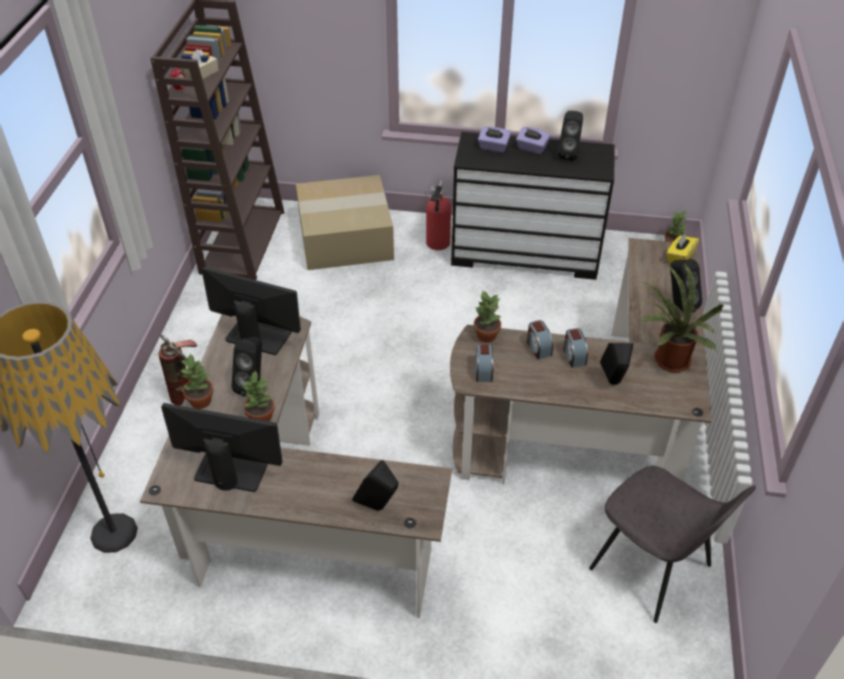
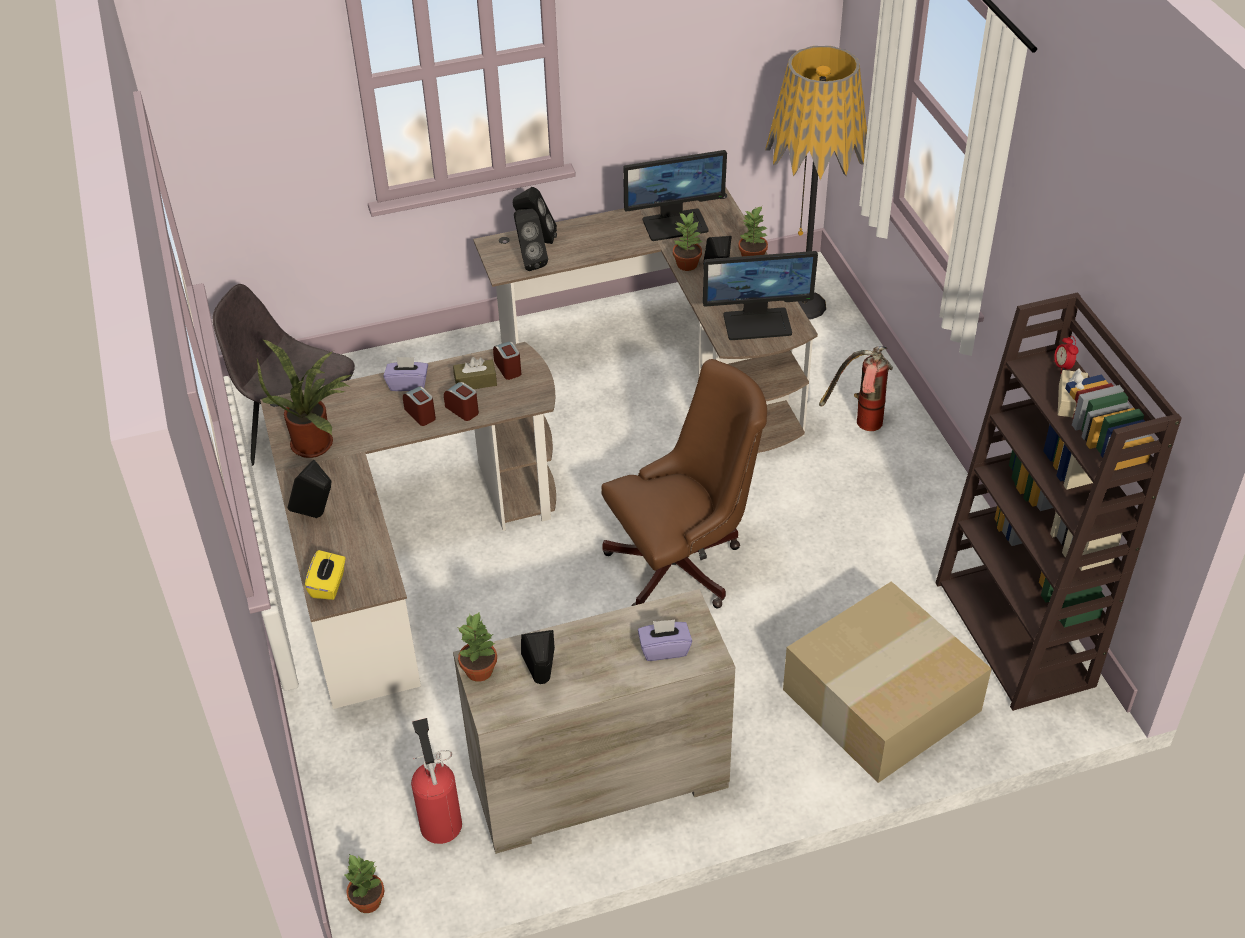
camera: 155 degrees right, 0 degrees up
(399, 346) = (683, 564): none -> brown office chair
(437, 244) = (740, 744): fire extinguisher -> fire extinguisher (440, 821)
(486, 335) = (526, 404): potted plant -> potted plant (480, 670)
(516, 368) = (475, 382): none -> brown tissue box
(525, 253) = (599, 783): black dresser -> beige dresser
(531, 148) = (605, 670): purple tissue box -> purple tissue box (408, 384)
(613, 383) = (369, 401): black speaker -> black speaker (529, 261)

